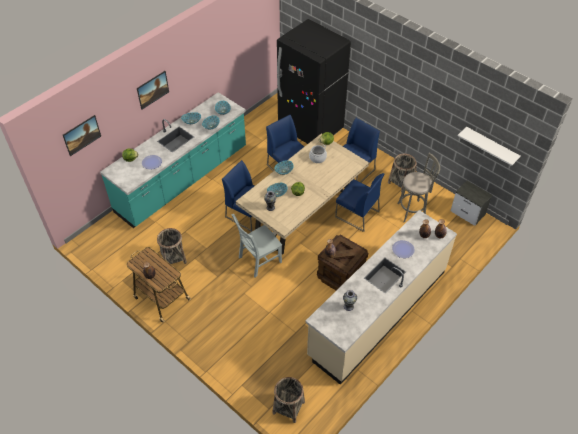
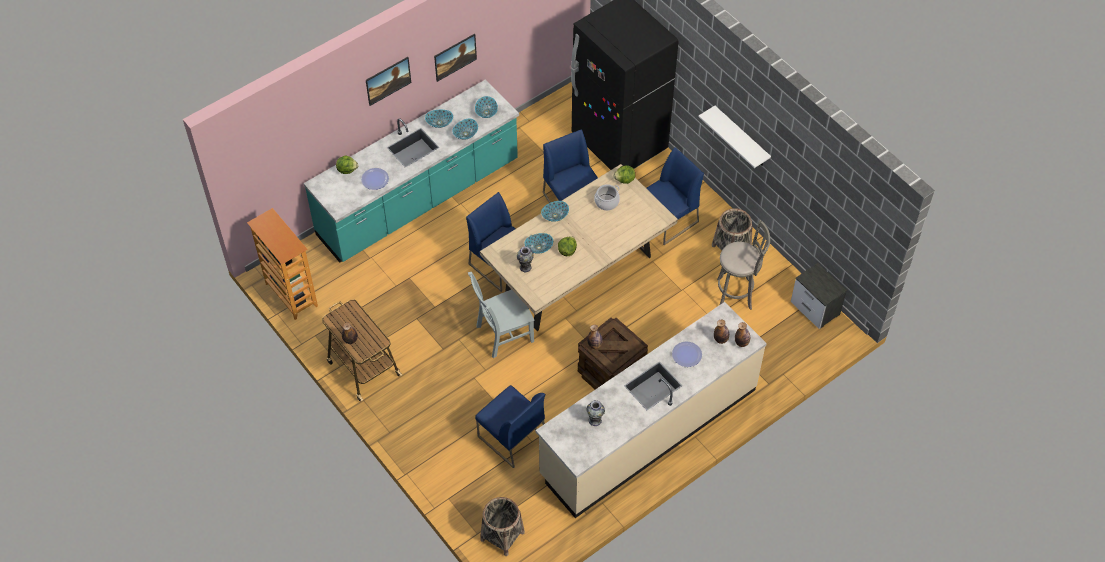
camera: 10 degrees right, 5 degrees up
(83, 140) = (286, 145): picture -> picture (455, 63)
(100, 255) = (291, 295): none -> bookcase
(173, 258) = (388, 314): basket -> none
(356, 214) = (654, 287): blue chair -> blue chair (511, 437)
(491, 146) = (844, 226): white shelf -> white shelf (741, 137)

